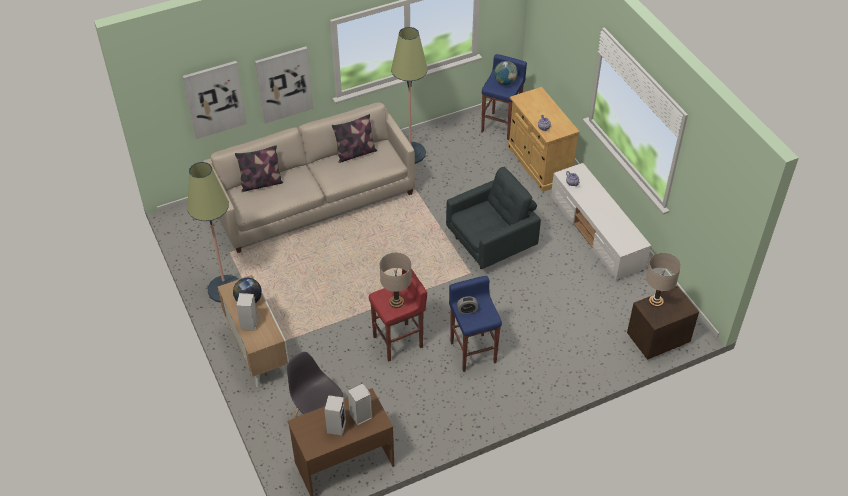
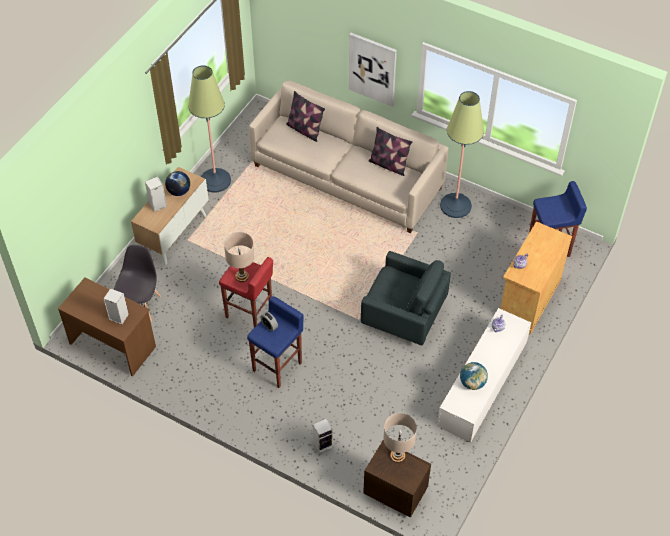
camera: 55 degrees right, 5 degrees up
(215, 99) = (313, 41): picture -> none
(336, 426) = (99, 307): speaker -> speaker (323, 444)
(505, 82) = (558, 209): globe -> globe (472, 383)

